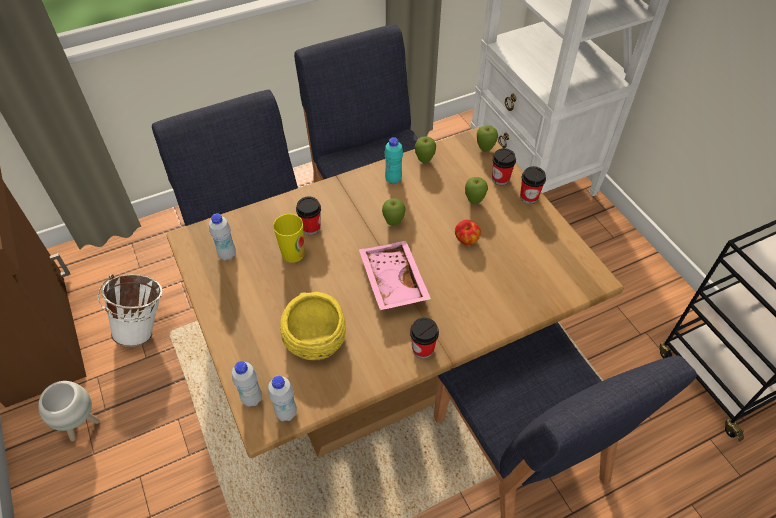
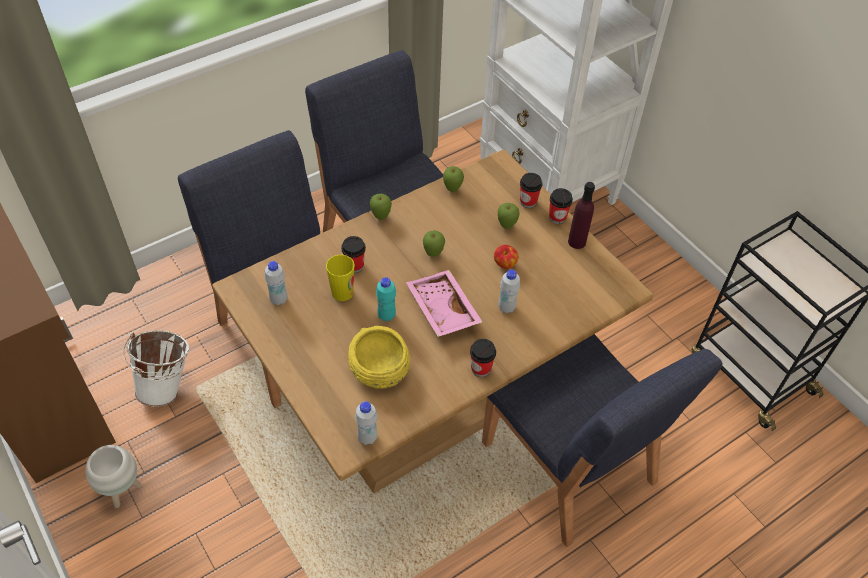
camera: 10 degrees left, 0 degrees up
(252, 399) = (333, 429): white bottle -> white bottle (506, 308)
(393, 179) = (425, 211): turquoise bottle -> turquoise bottle (386, 316)
(485, 149) = (509, 173): apple -> apple (381, 217)
(546, 224) = (576, 242): none -> purple bottle

